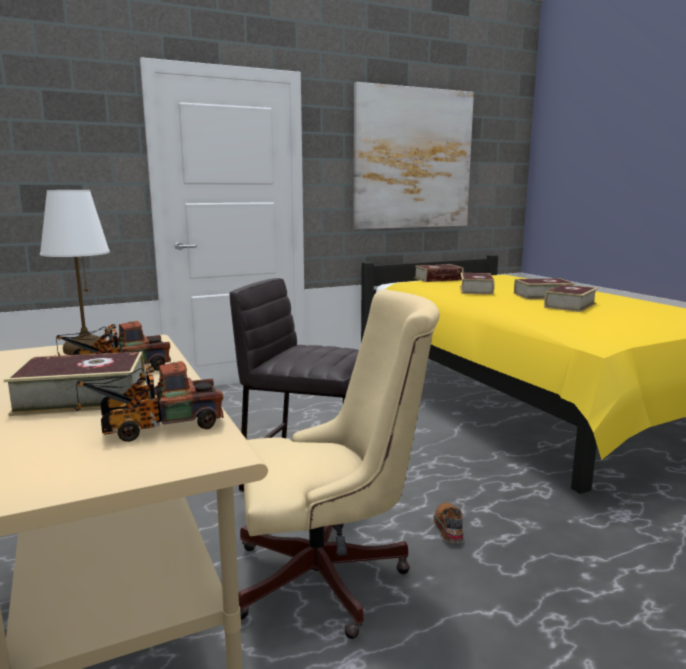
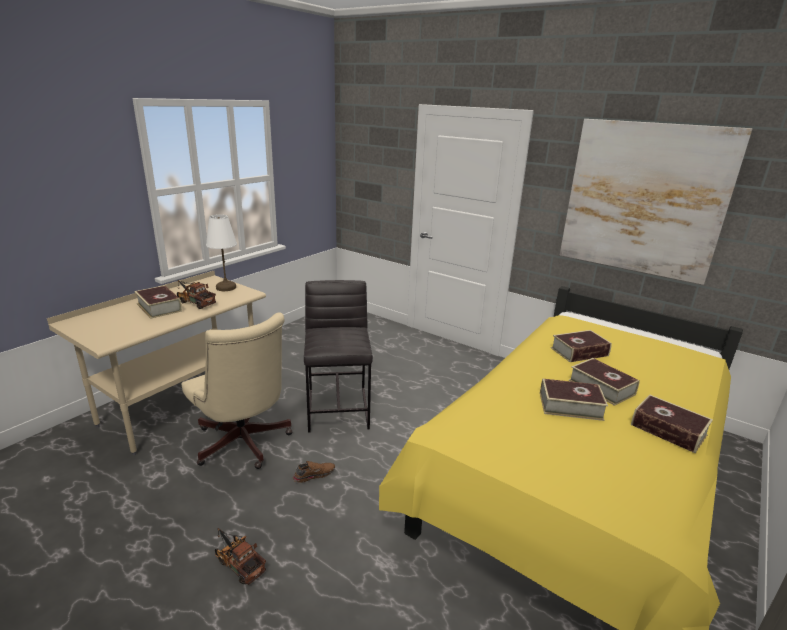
camera: 60 degrees right, 10 degrees up
(154, 427) = (128, 327): toy truck -> toy truck (238, 563)
(438, 279) = (608, 328): book -> book (668, 430)

